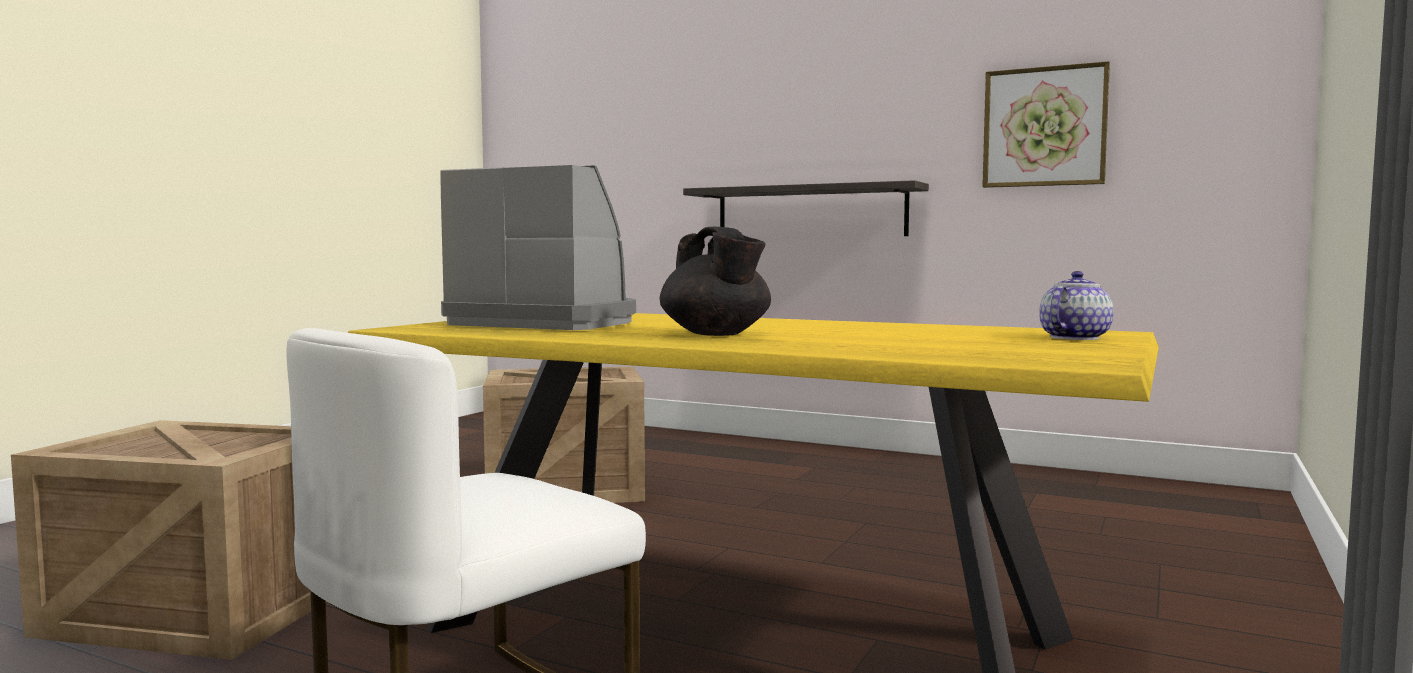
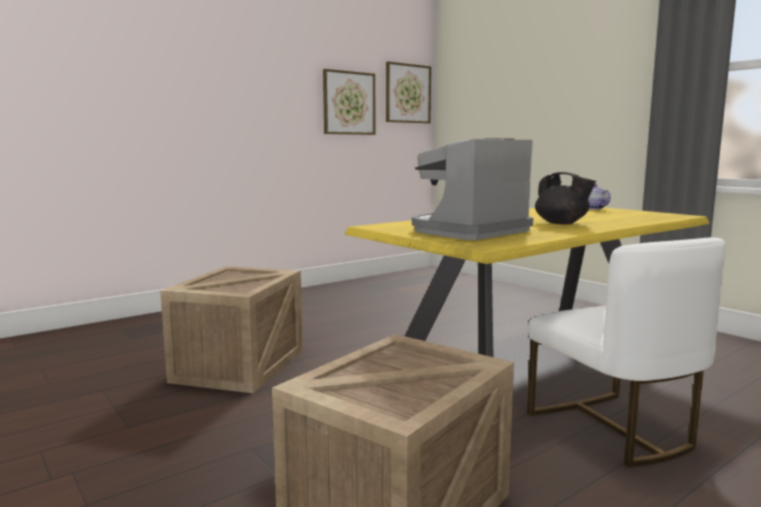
camera: 65 degrees left, 5 degrees up
(716, 334) = (562, 223): black teapot -> black teapot turned 45 degrees clockwise
(810, 212) = (227, 145): shelf -> none
(1213, 89) = (407, 93): none -> picture

